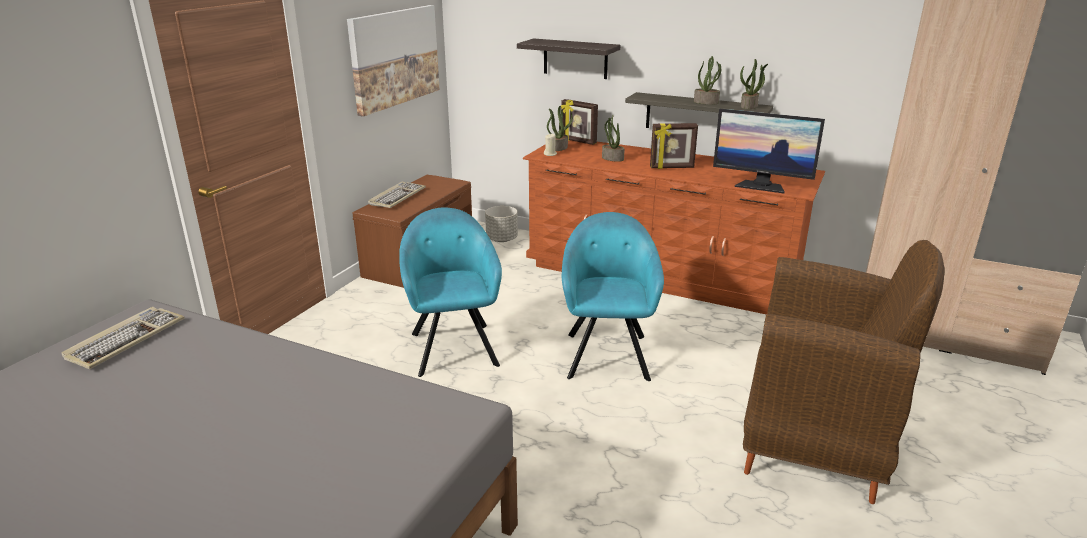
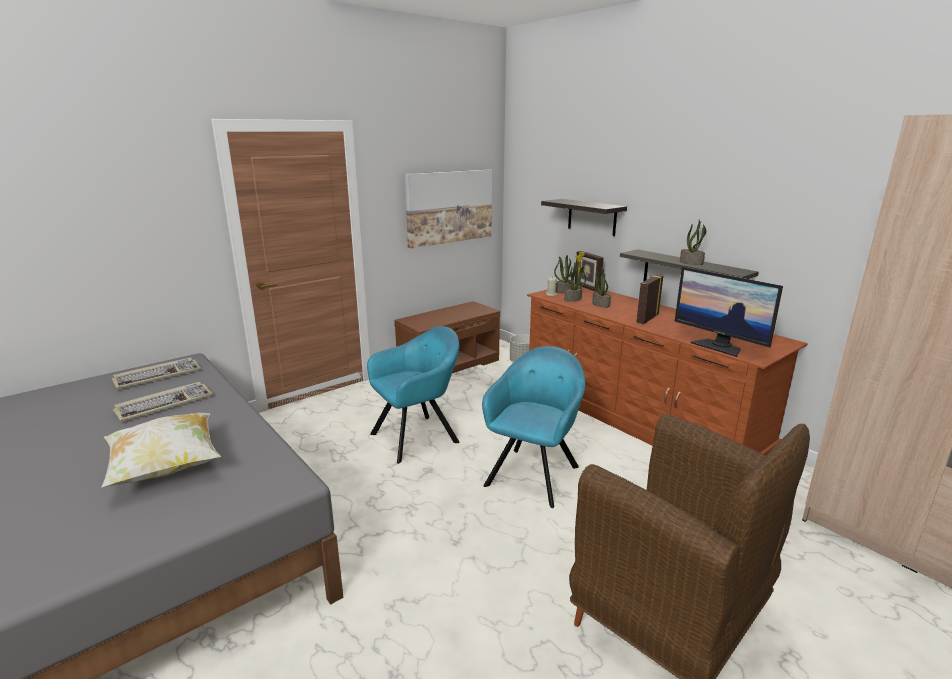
camera: 25 degrees right, 5 degrees down
(296, 438) = (166, 468): none -> pillow
(397, 197) = (434, 314): keyboard -> keyboard (165, 404)
(453, 346) = (418, 437): turquoise armchair -> turquoise armchair turned 45 degrees clockwise
(672, 167) = (647, 318): picture frame -> picture frame turned 105 degrees clockwise
(749, 106) = (731, 270): potted plant -> potted plant (573, 299)

